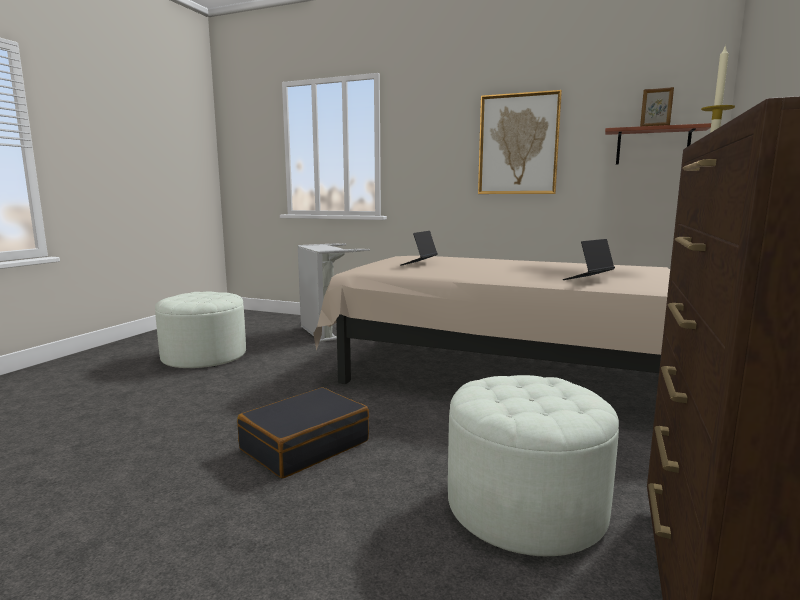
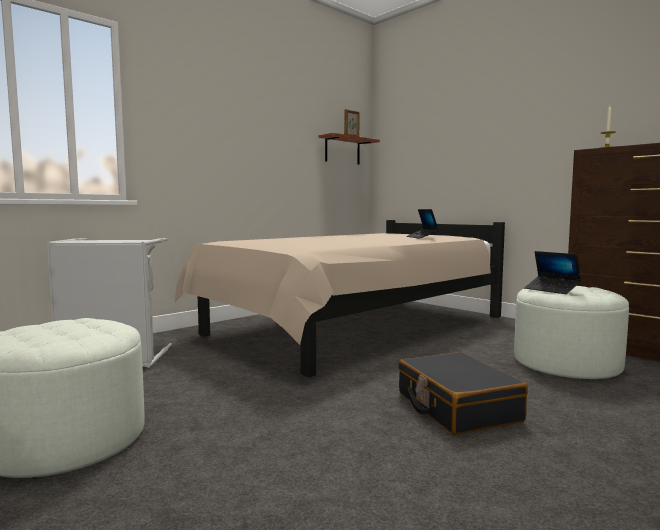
camera: 65 degrees left, 5 degrees down
(419, 264) = (290, 242): laptop -> laptop (551, 290)
(518, 144) = (264, 136): picture -> none

